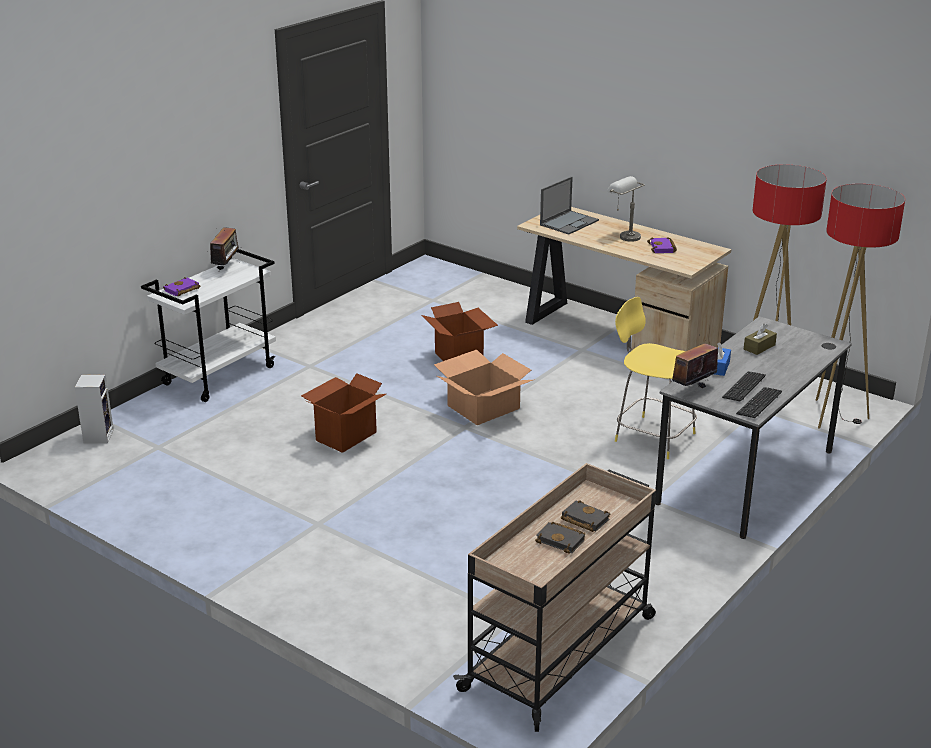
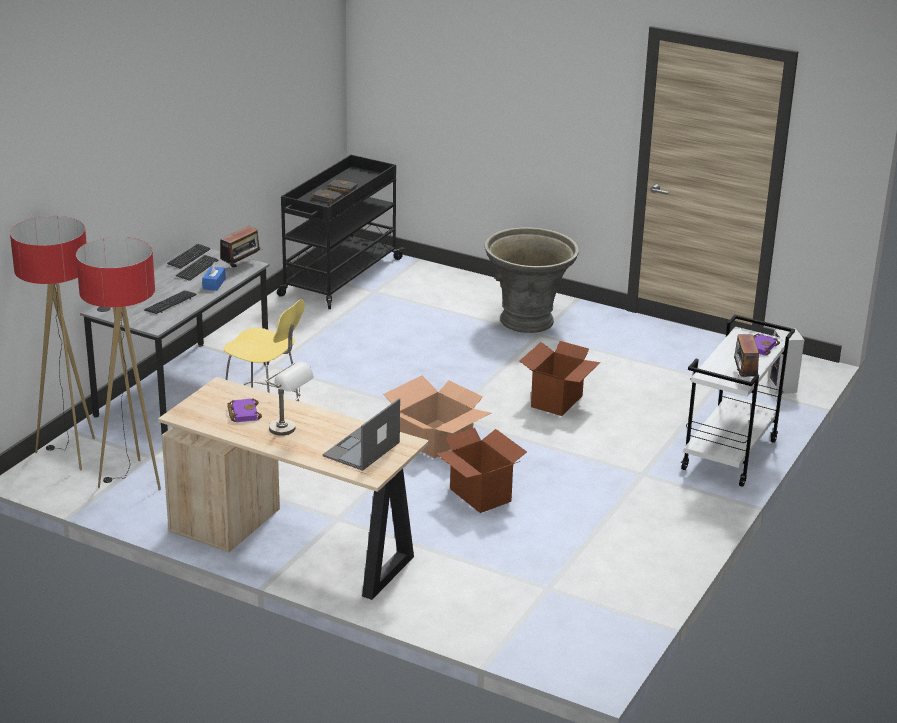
camera: 170 degrees right, 0 degrees up
(321, 545) = (527, 321): none -> grey planter
(561, 652) = (339, 277): beige cart -> black cart
(759, 347) = (170, 303): brown tissue box -> keyboard

